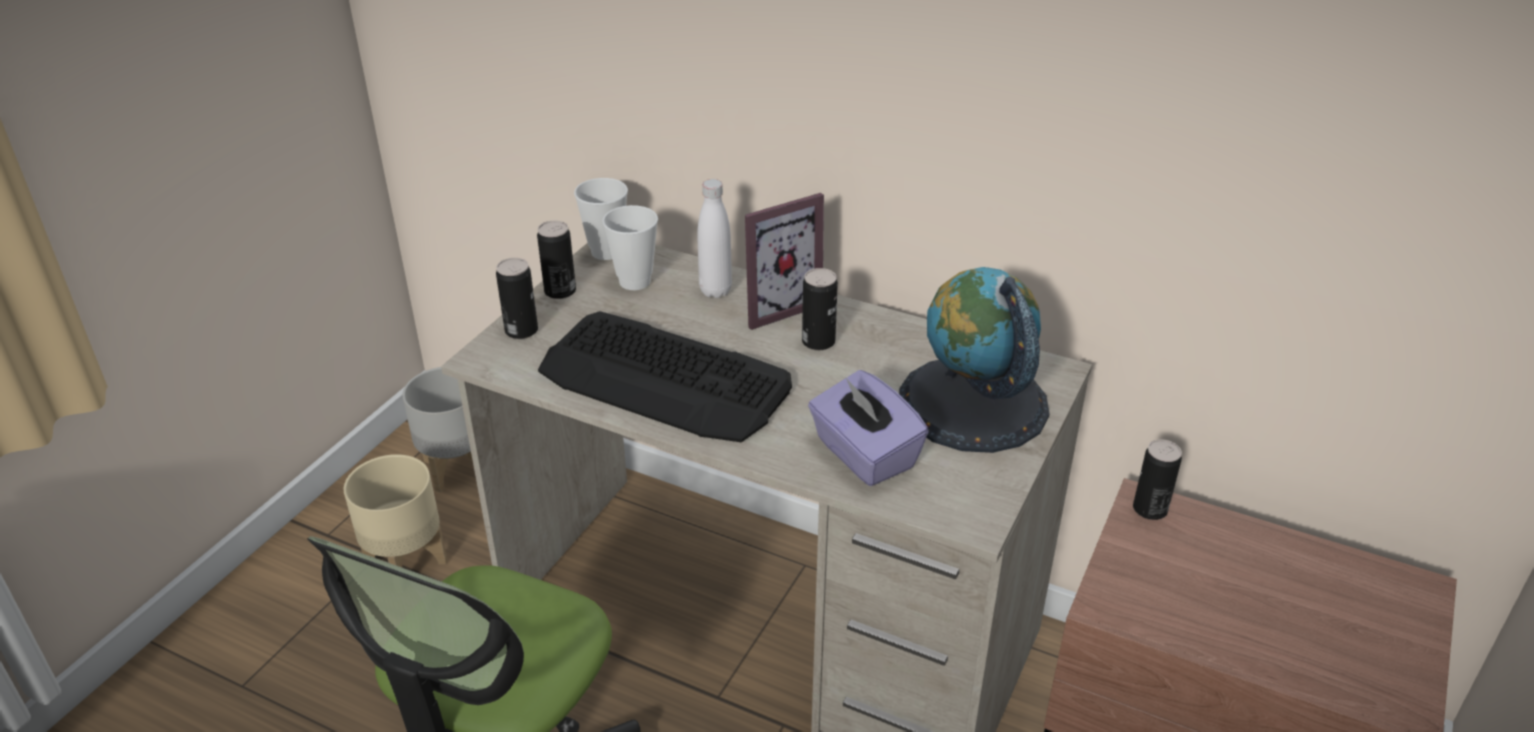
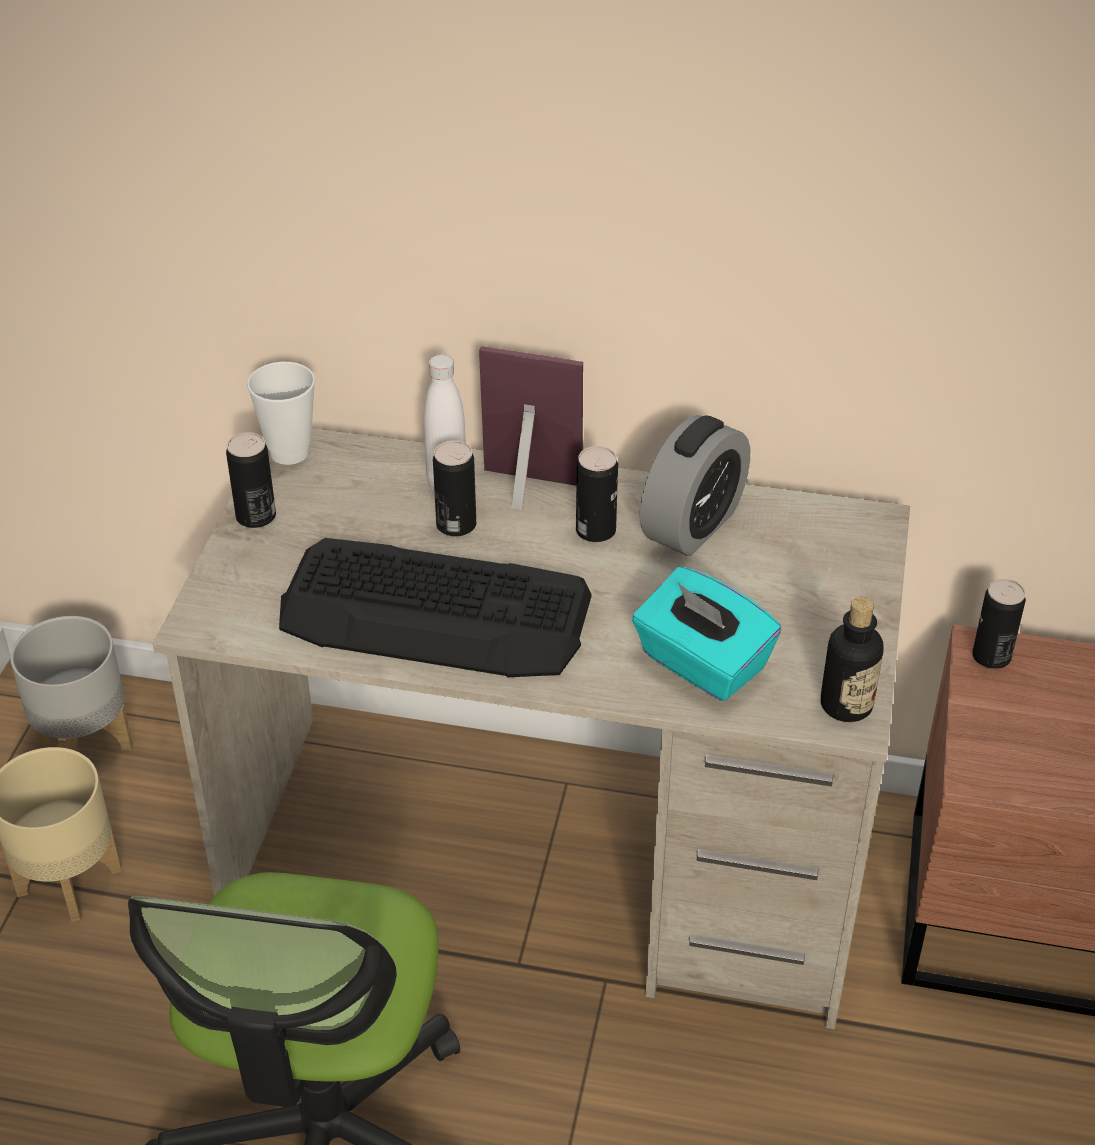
camera: 15 degrees left, 5 degrees up
(521, 330) = (232, 578): can -> can (456, 525)
(634, 281) = (343, 488): cup -> none
(775, 306) = (526, 492): picture frame -> picture frame turned 120 degrees counterclockwise
(864, 454) = (701, 664): purple tissue box -> turquoise tissue box
(899, 350) = (692, 525): none -> alarm clock
(972, 404) = (797, 579): globe -> none
(976, 508) = (846, 705): none -> bottle

